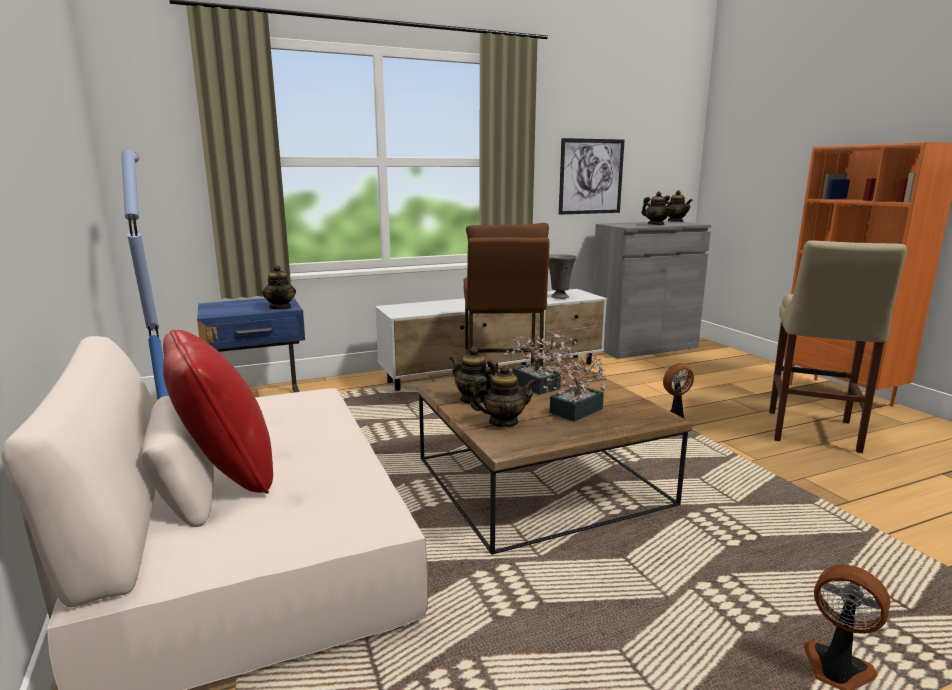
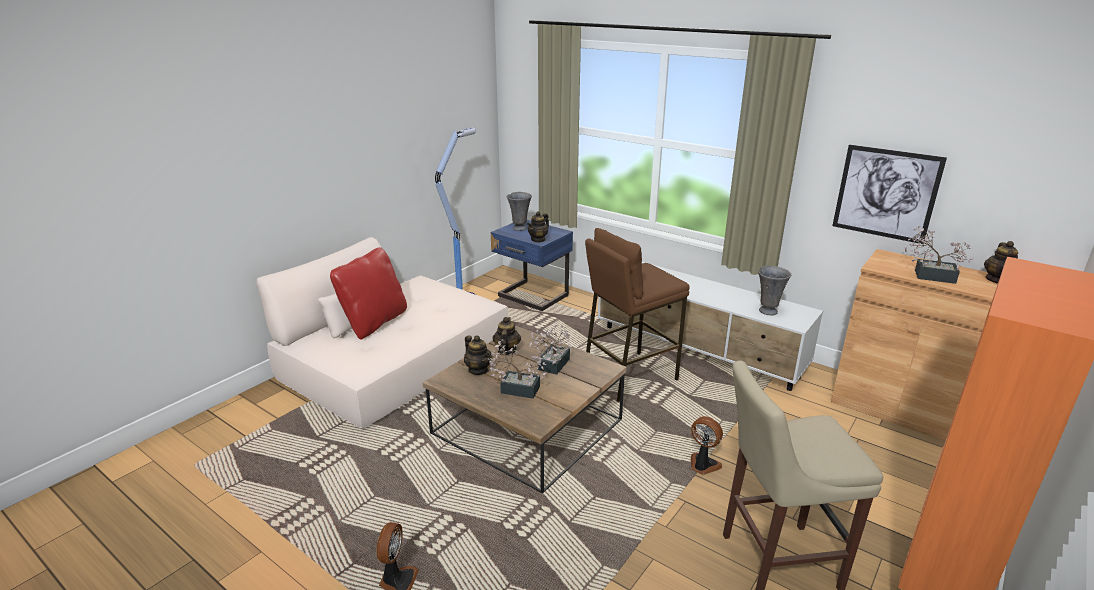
camera: 60 degrees right, 10 degrees up
(225, 308) = (519, 228): none -> grey vase
(643, 346) = (900, 409): grey cabinet -> brown cabinet
(656, 224) = (929, 276): teapot -> potted plant

